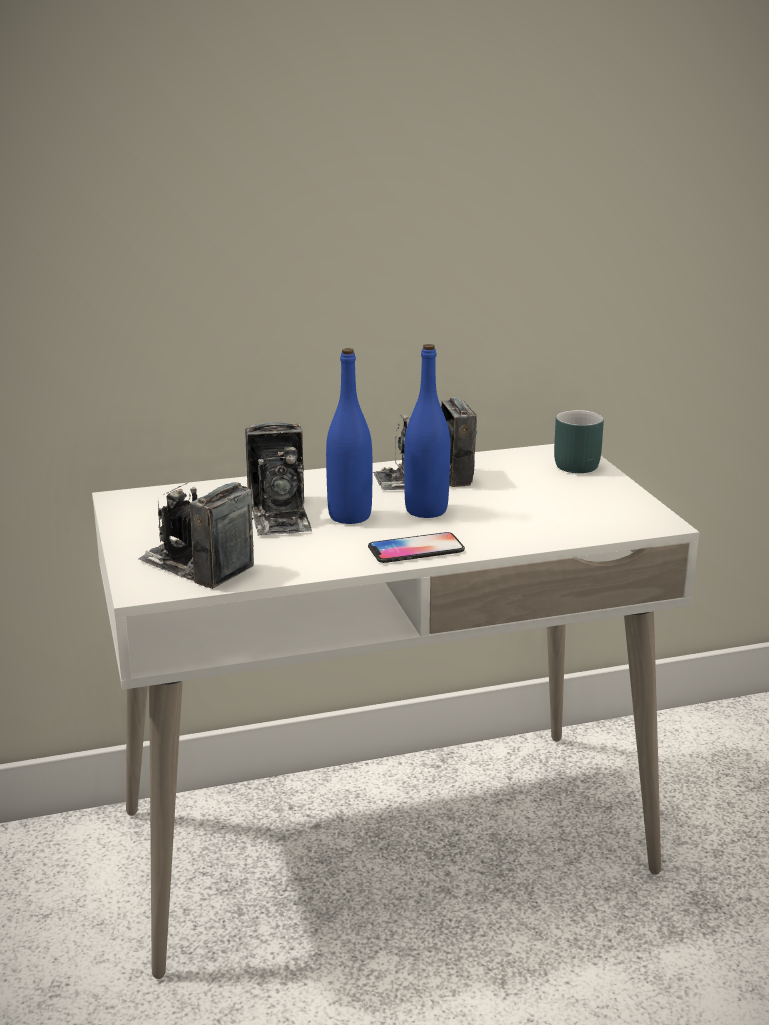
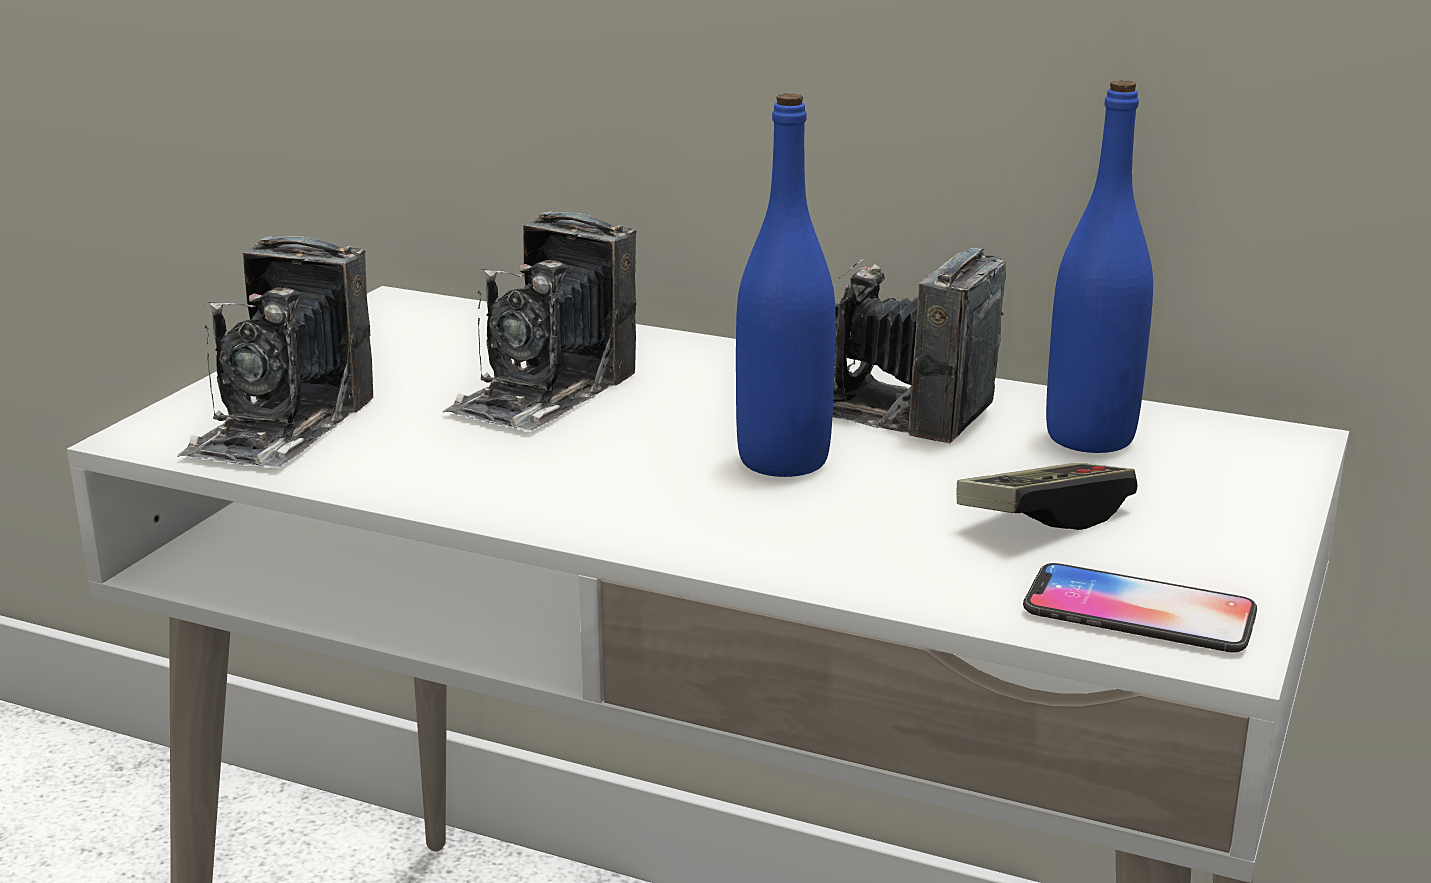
camera: 40 degrees right, 0 degrees up
(196, 565) = (282, 426): camera -> camera turned 150 degrees counterclockwise
(349, 516) = (641, 428): blue bottle -> blue bottle (1090, 437)
(416, 550) = (629, 520): phone -> phone (1139, 612)
(547, 501) = (1044, 518): none -> game controller
(574, 463) = (1244, 467): turquoise mug -> none

